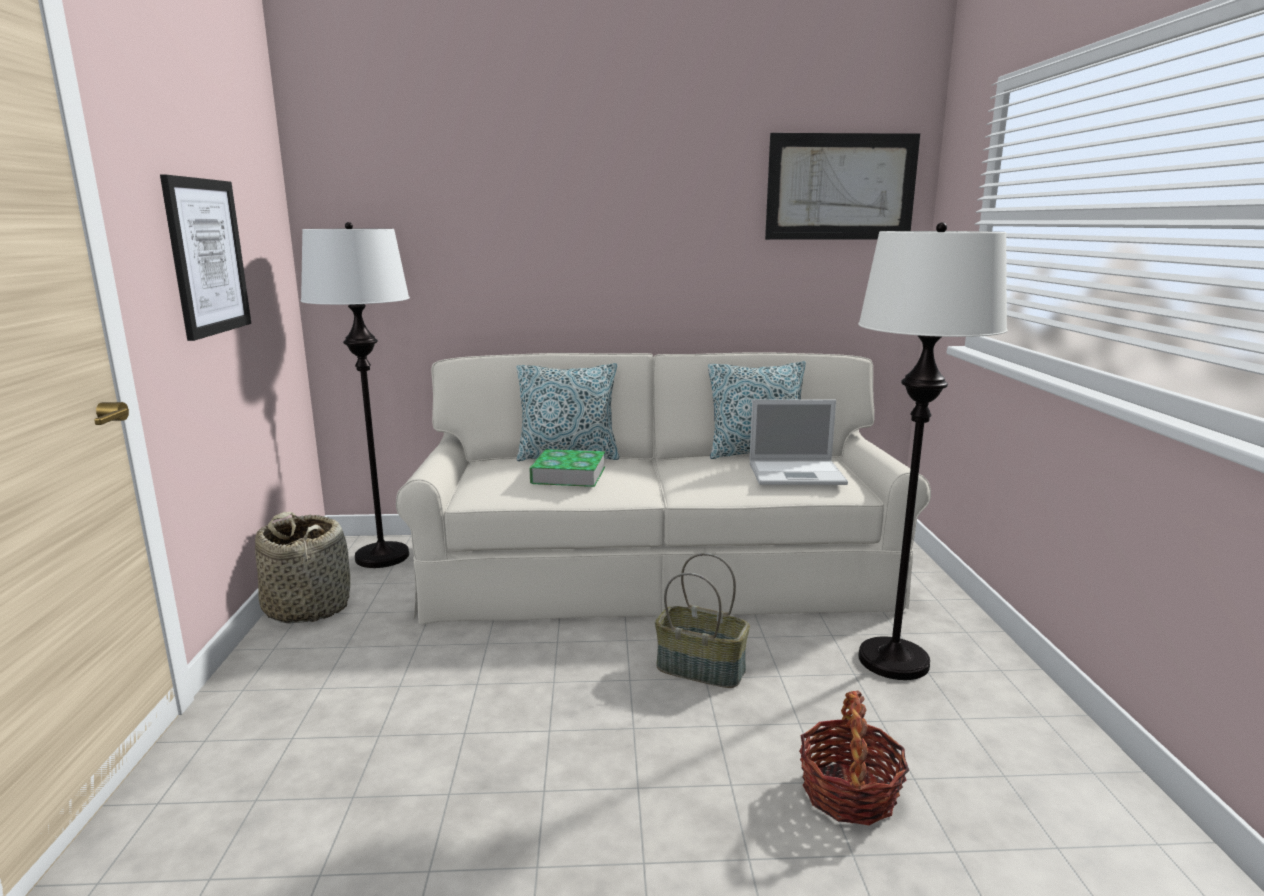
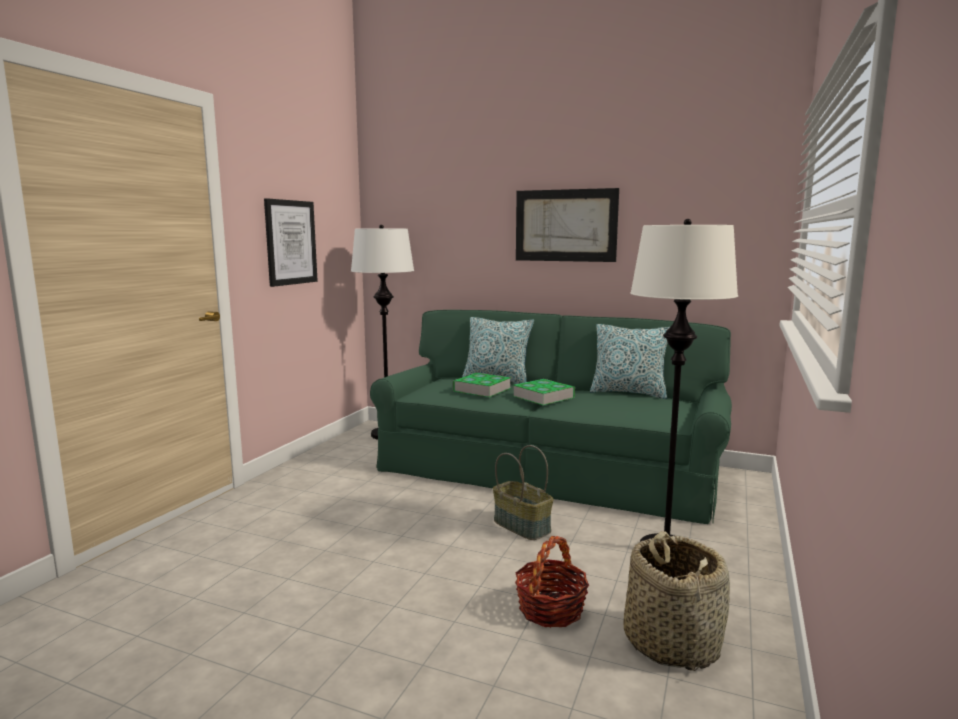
camera: 25 degrees right, 5 degrees down
(308, 607) = (329, 452): basket -> basket (671, 642)
(658, 571) = (548, 469): beige sofa -> green sofa
(662, 474) = (543, 397): none -> book
(798, 473) = (639, 407): laptop -> none
(841, 187) = (716, 197): picture -> picture (565, 225)

